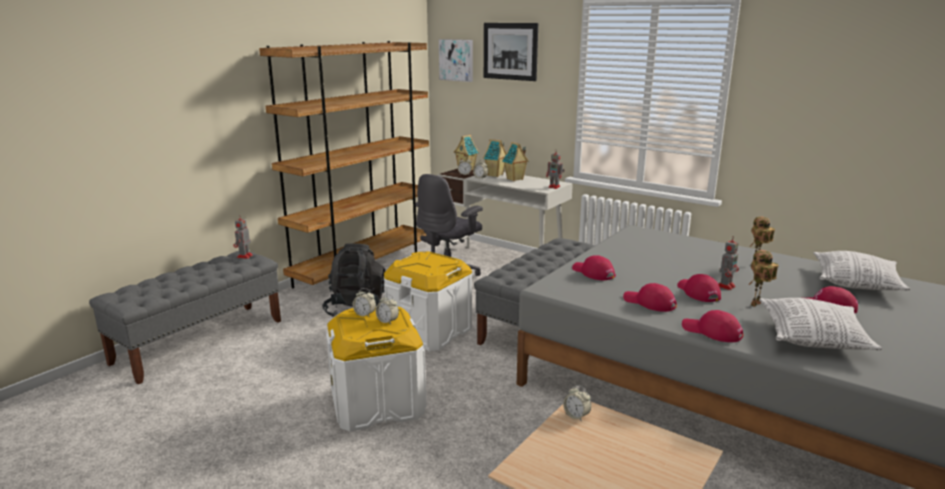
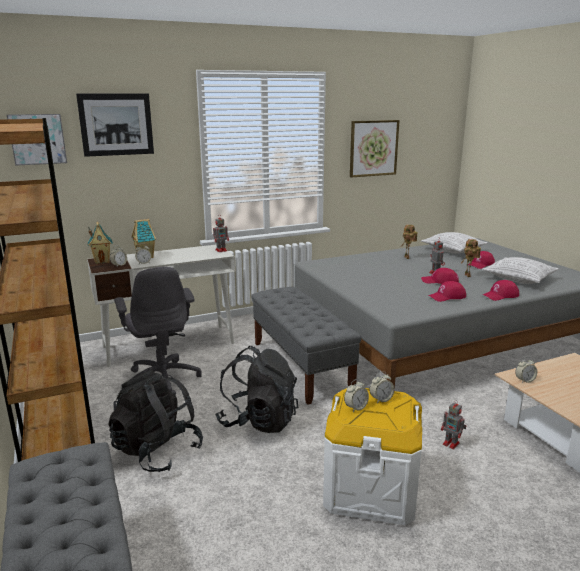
camera: 60 degrees left, 0 degrees up
(244, 256) = (58, 462): toy robot -> toy robot (452, 444)
(429, 331) = (258, 421): white storage box -> black backpack
(515, 179) = (173, 254): toy house -> none
(593, 273) = (381, 296): red cap -> none
(811, 105) = (373, 148): none -> picture

